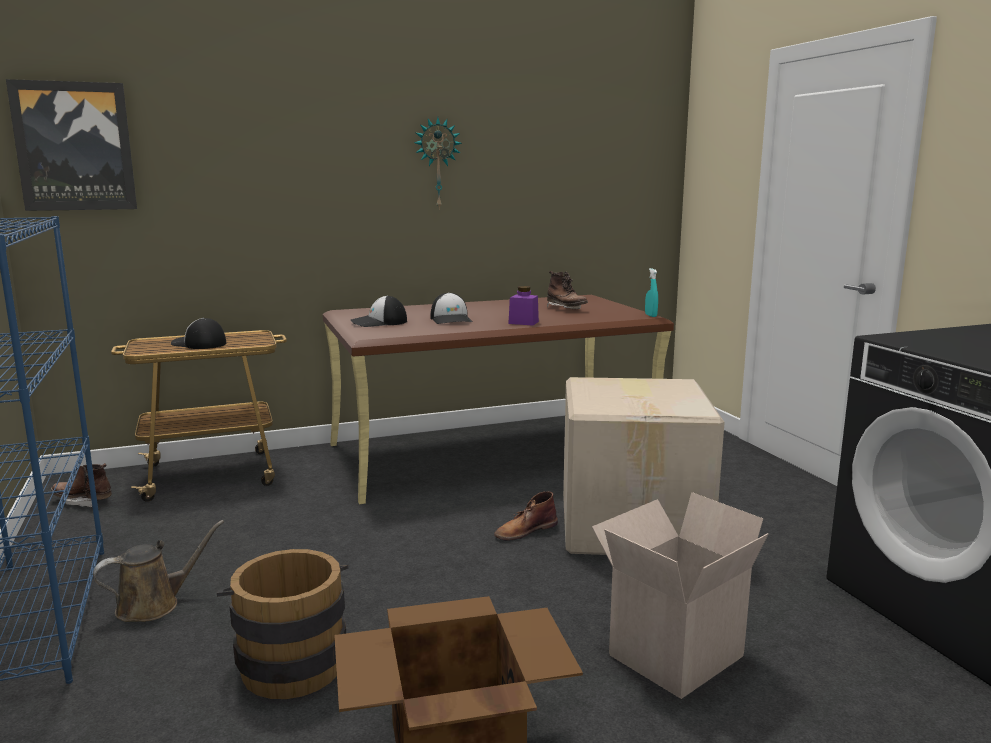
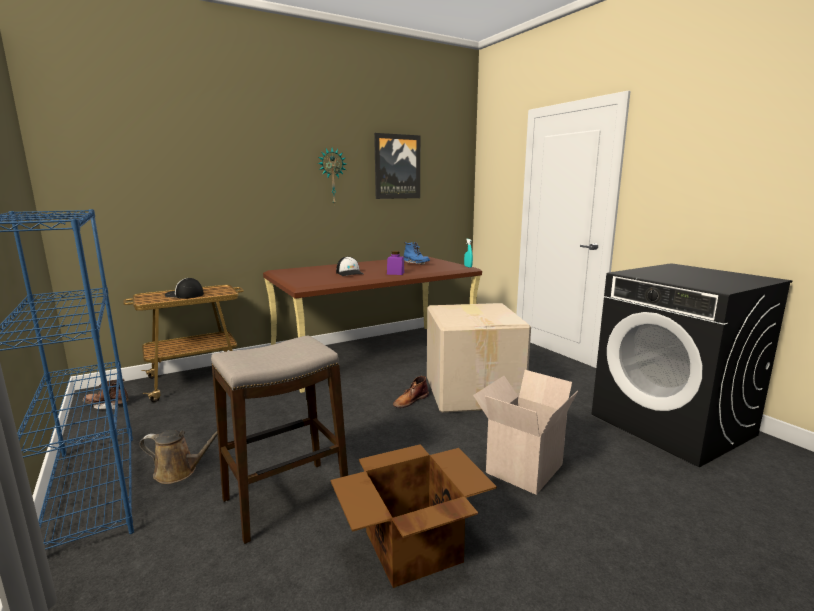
camera: 10 degrees left, 0 degrees up
(74, 147) = (89, 164): picture -> picture (397, 166)
(154, 605) = (179, 472): brown watering can -> brown watering can turned 45 degrees clockwise
(290, 661) = (286, 499): brown bucket -> stool
(379, 322) = (304, 276): cap -> none
(566, 309) = (416, 264): brown boot -> blue boot

